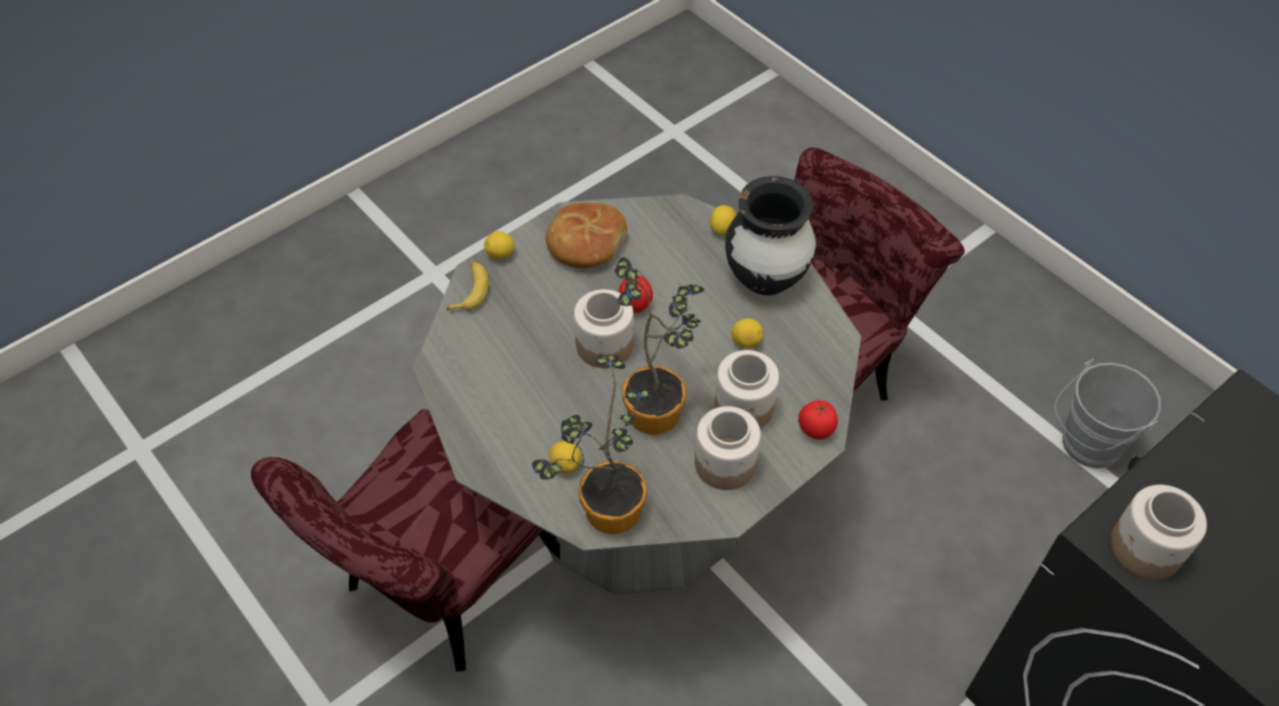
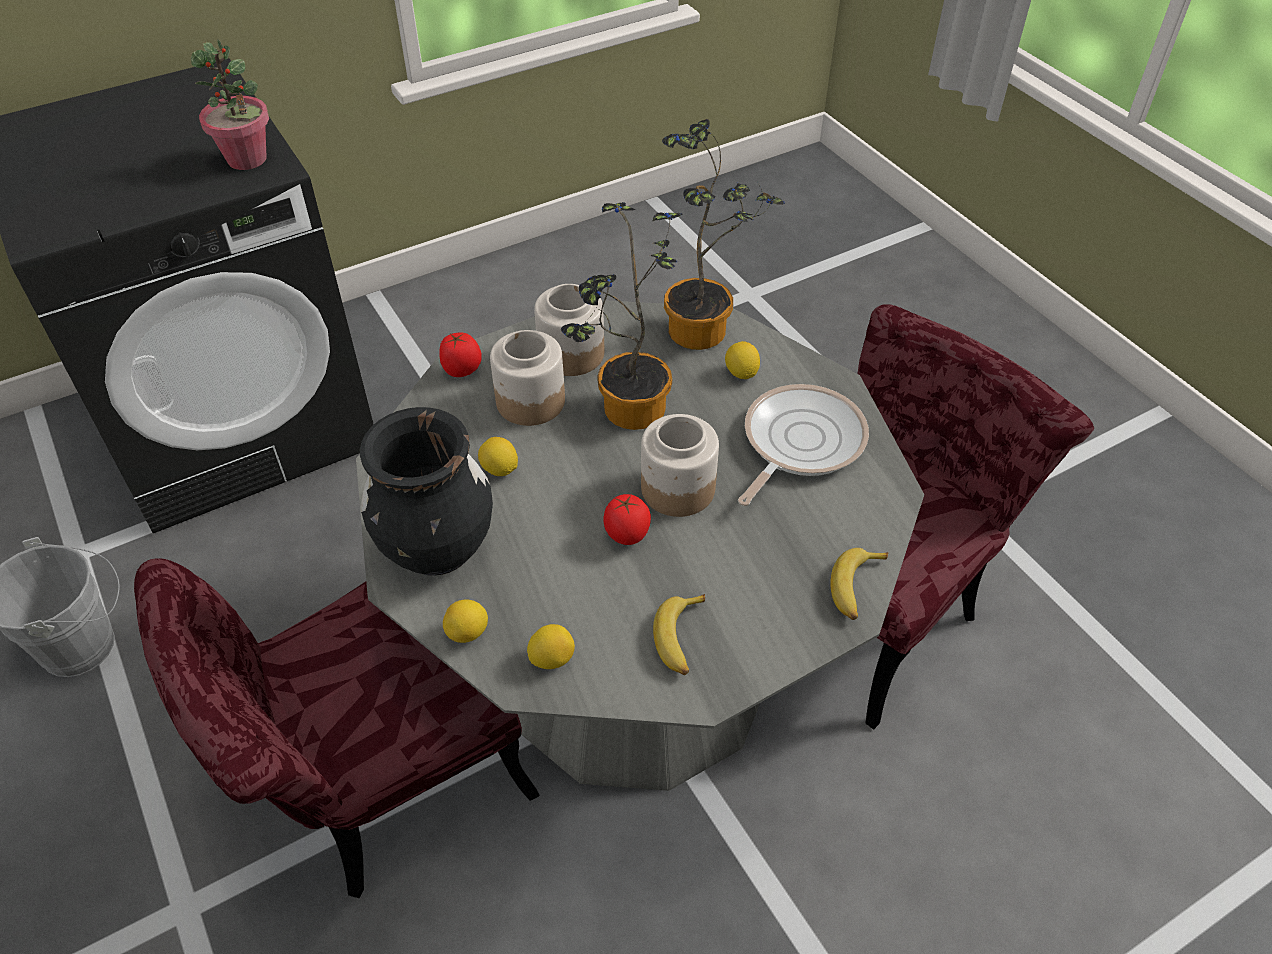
camera: 170 degrees left, 5 degrees down
(500, 254) = (813, 639): lemon -> lemon (552, 658)
(511, 399) = (799, 442): none -> frying pan
(585, 243) = (681, 639): bread -> banana
(1145, 549) = (247, 159): jar -> potted plant

